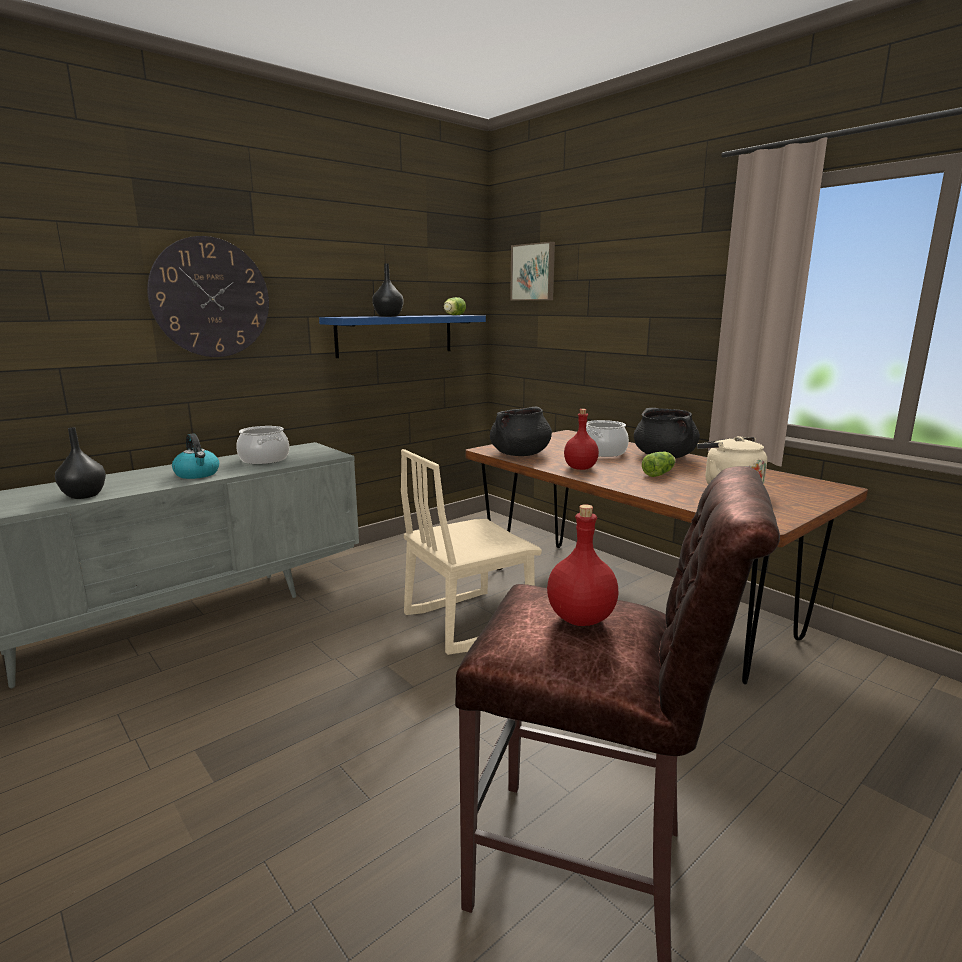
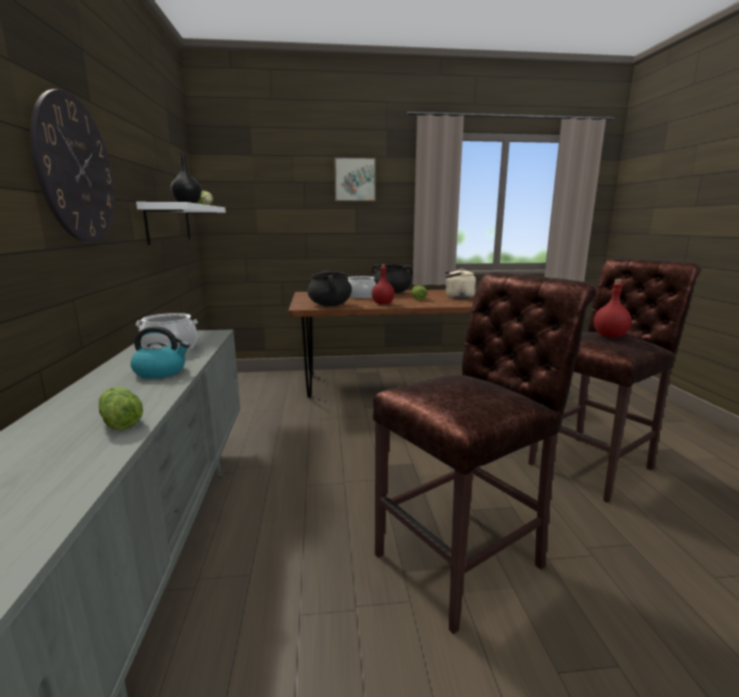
camera: 55 degrees left, 0 degrees up
(83, 495) = (121, 421): black vase -> lettuce
(236, 787) = (467, 557): none -> brown stool
(395, 335) = (169, 223): blue shelf -> white shelf
(467, 621) = (359, 426): beige chair -> none
(534, 272) = (249, 174): picture -> picture (354, 179)

